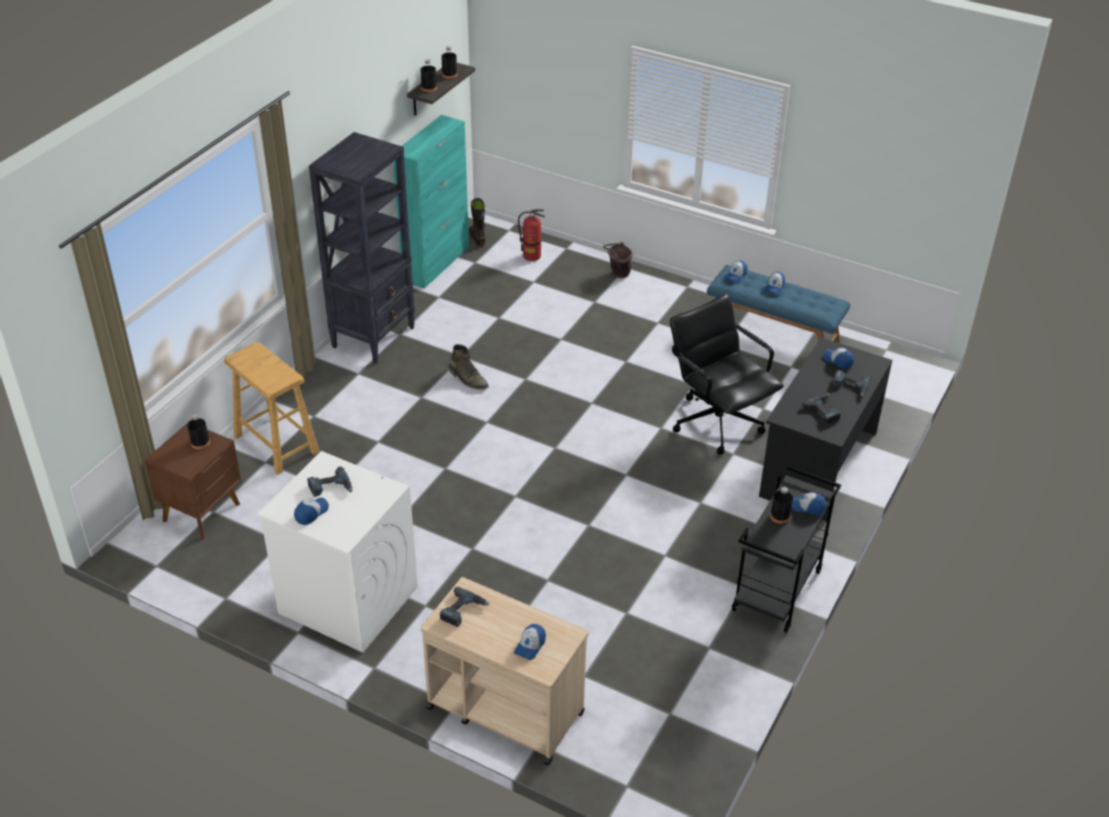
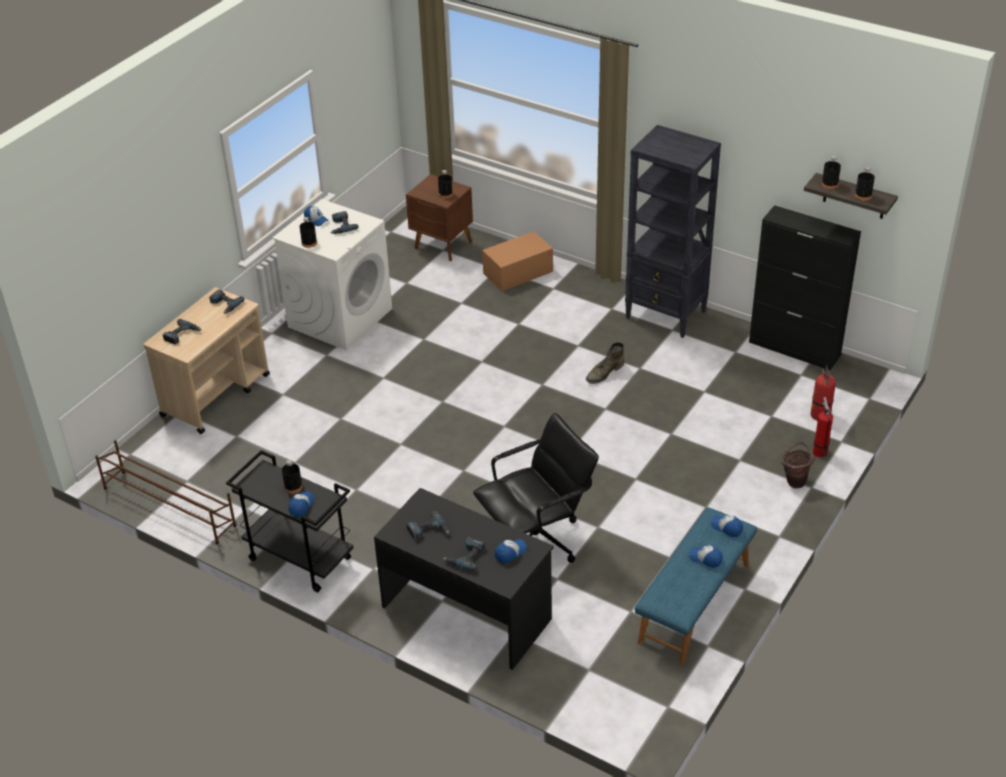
camera: 95 degrees right, 0 degrees up
(276, 444) = (518, 272): beige stool -> cardboard box
(366, 514) = (309, 243): none -> black bottle
(436, 263) = (795, 349): turquoise cabinet -> black cabinet
(477, 239) = (847, 376): black boot -> none
(530, 646) = (182, 335): cap -> power drill
(579, 260) = (819, 451): none -> fire extinguisher
(716, 724) = (168, 506): none -> brown shoe rack

